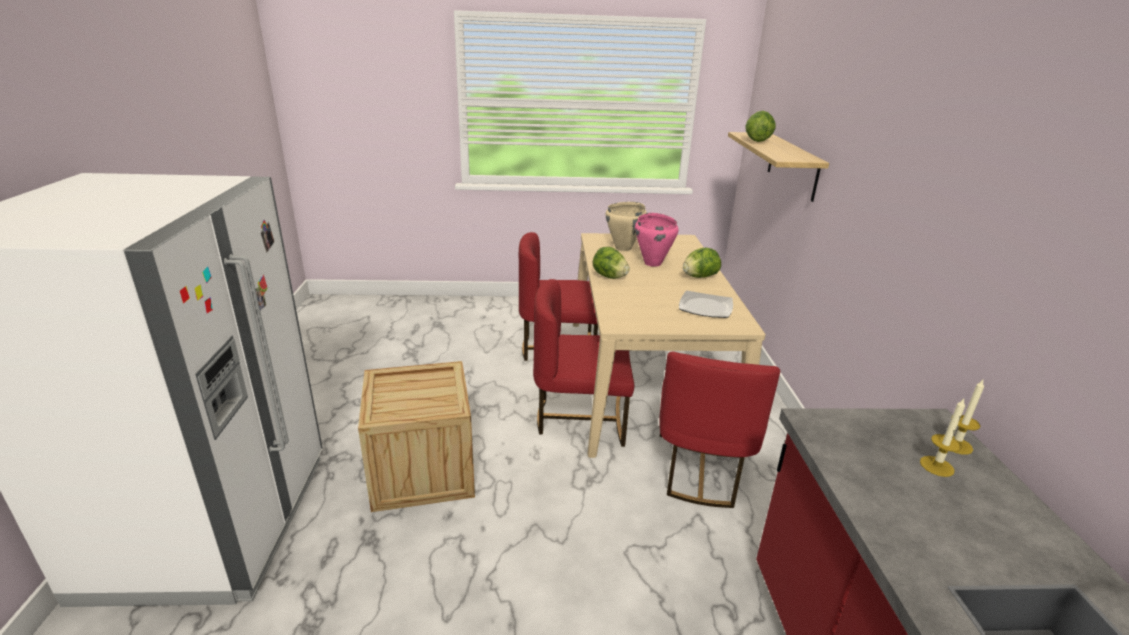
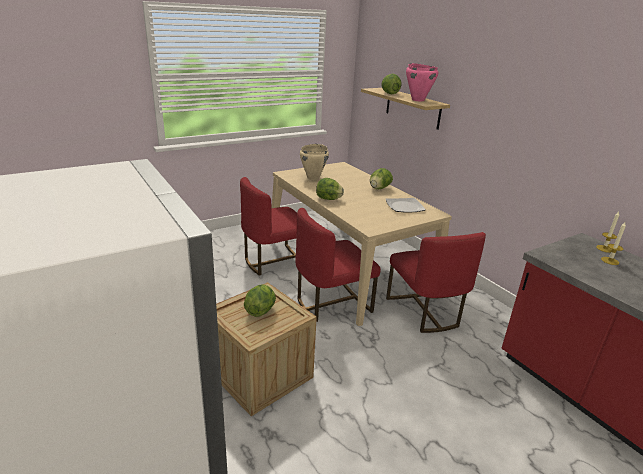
camera: 30 degrees left, 0 degrees up
(421, 390) = (260, 310): none -> lettuce
(653, 263) = (343, 185): pink cooking pot -> pink cooking pot (418, 100)

